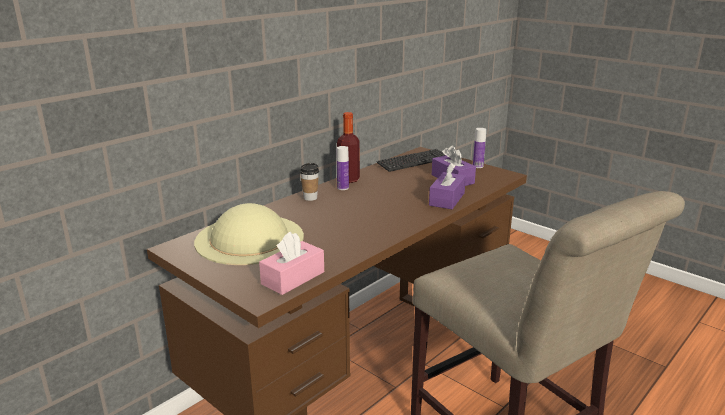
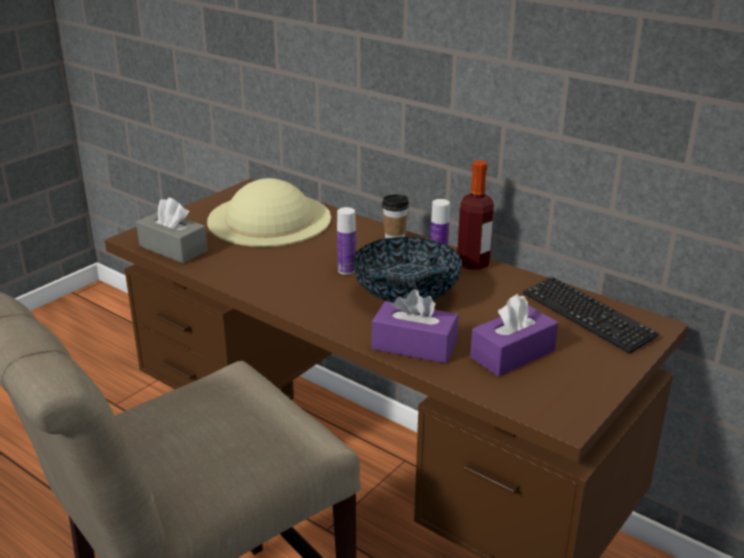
camera: 85 degrees right, 5 degrees up
(293, 278) = (173, 248): pink tissue box -> grey tissue box
(386, 198) = (406, 294): none -> bowl
(478, 166) = (600, 386): bottle -> bottle (346, 270)

